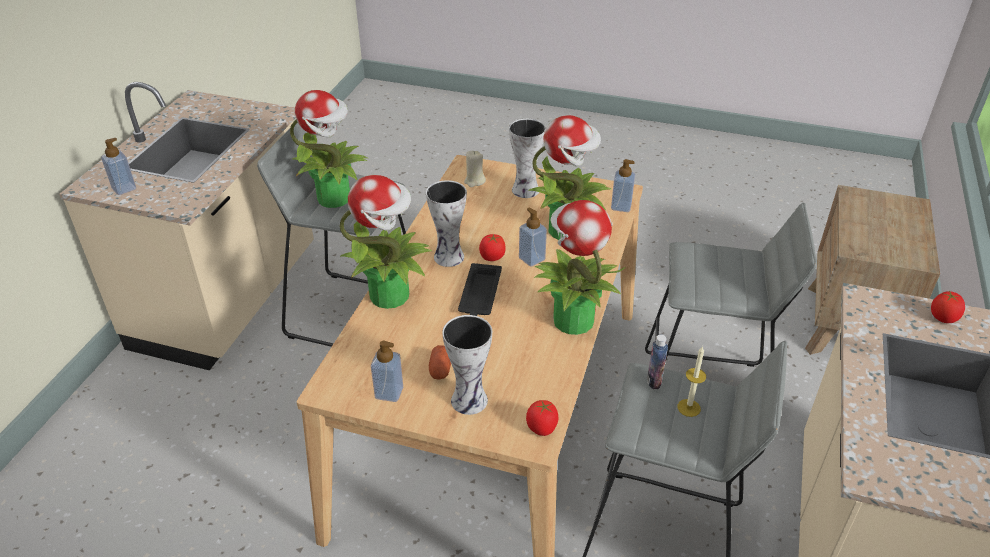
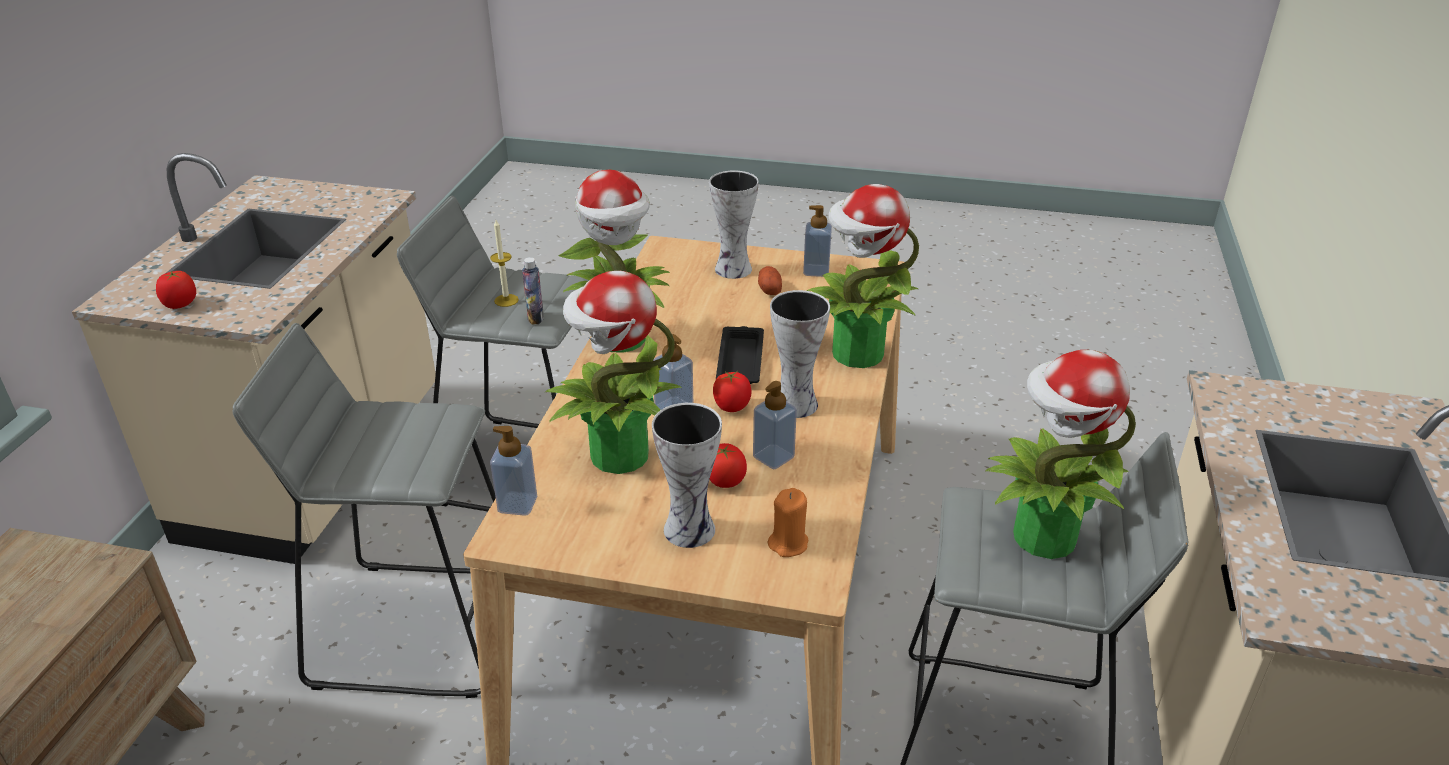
camera: 175 degrees right, 5 degrees down
(124, 188) = (1353, 412): soap dispenser -> soap dispenser (773, 457)
(474, 181) = (788, 544): beige candle -> orange candle
(542, 428) = (659, 255): tomato -> tomato (725, 481)

